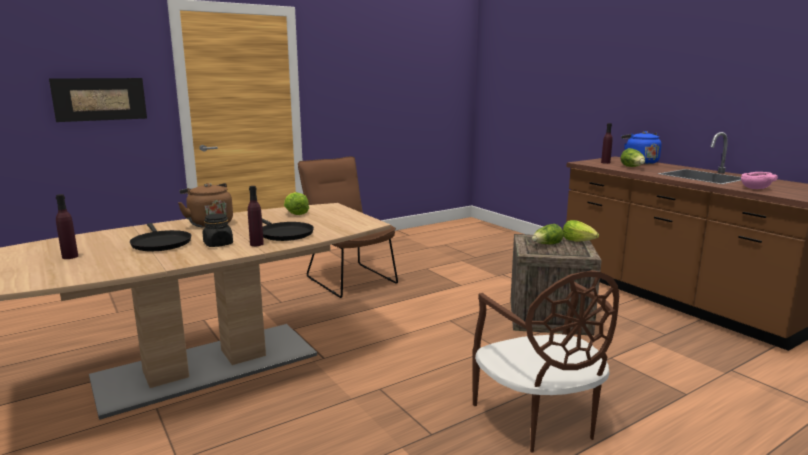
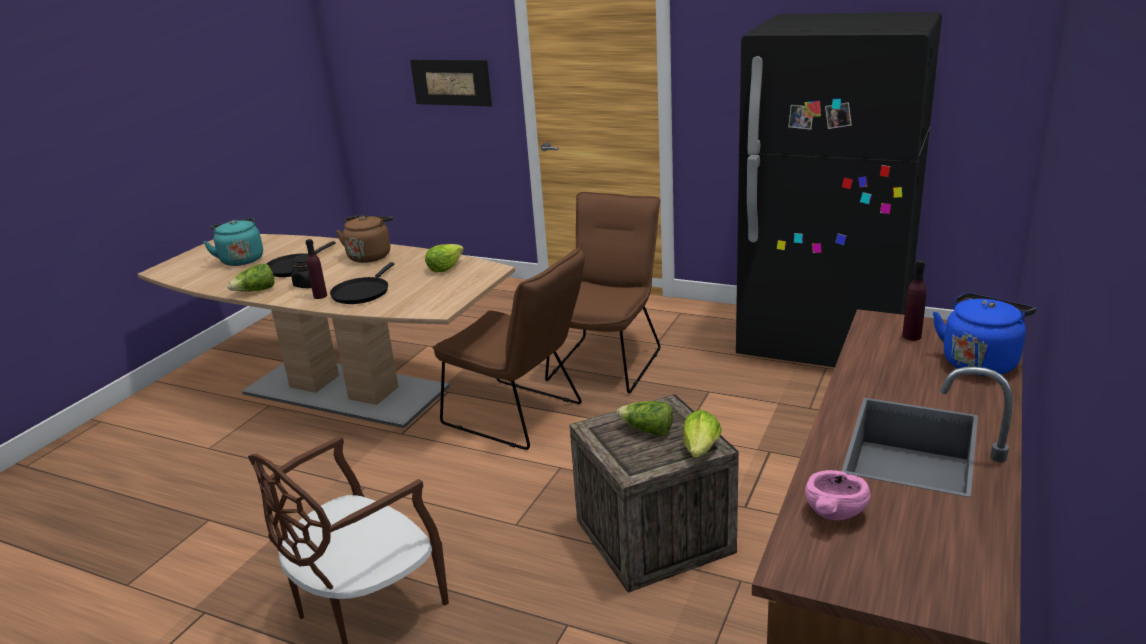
camera: 60 degrees right, 10 degrees up
(70, 257) = (241, 259): purple bottle -> turquoise kettle
(371, 316) = (520, 416): none -> brown chair
(422, 238) = (824, 344): none -> black fridge
(633, 167) = (898, 367): lettuce -> lettuce (255, 291)

